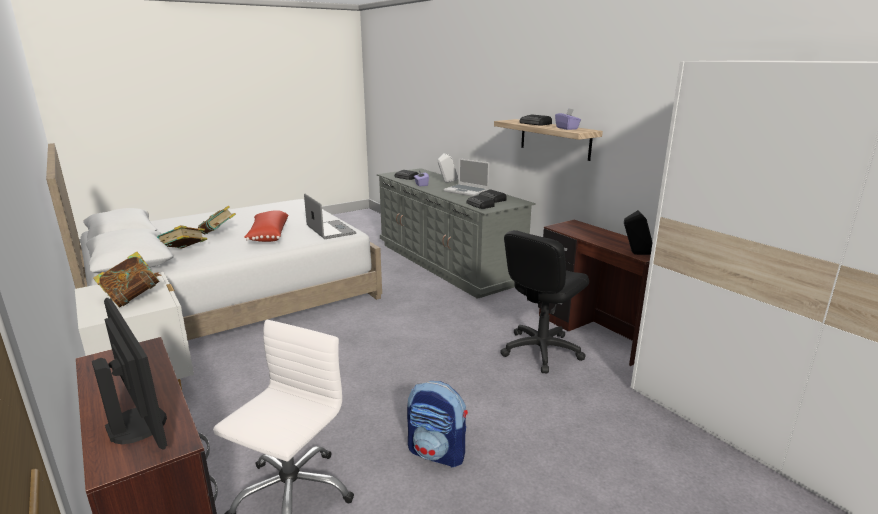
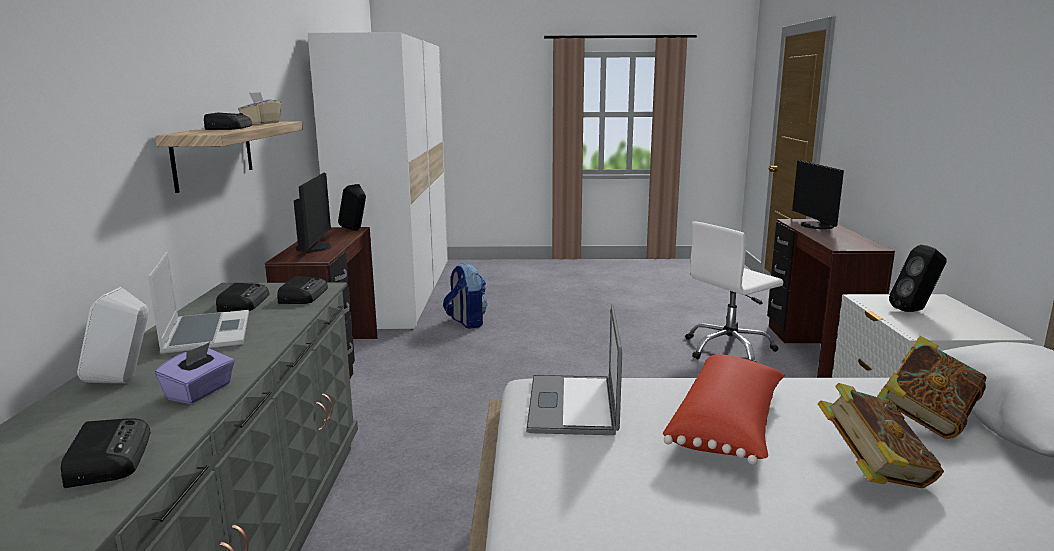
camera: 145 degrees left, 5 degrees down
(133, 298) = (915, 311): book -> black speaker
(437, 453) = (609, 340): backpack -> backpack (466, 322)
(541, 351) = (418, 368): black office chair -> none
(567, 128) = (261, 123): purple tissue box -> beige tissue box
(591, 233) = (315, 248): none -> monitor

